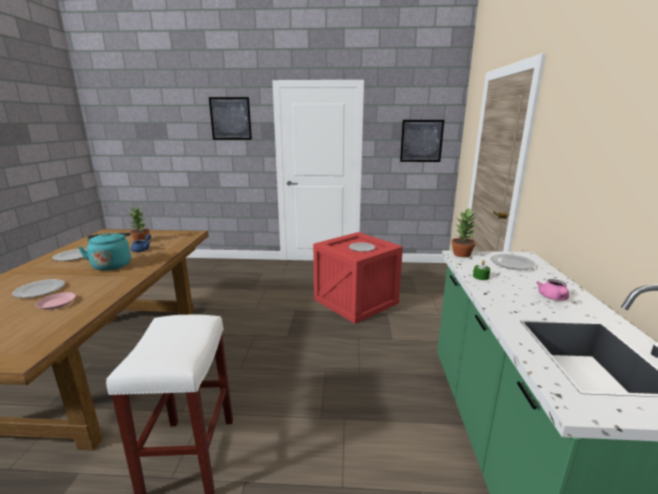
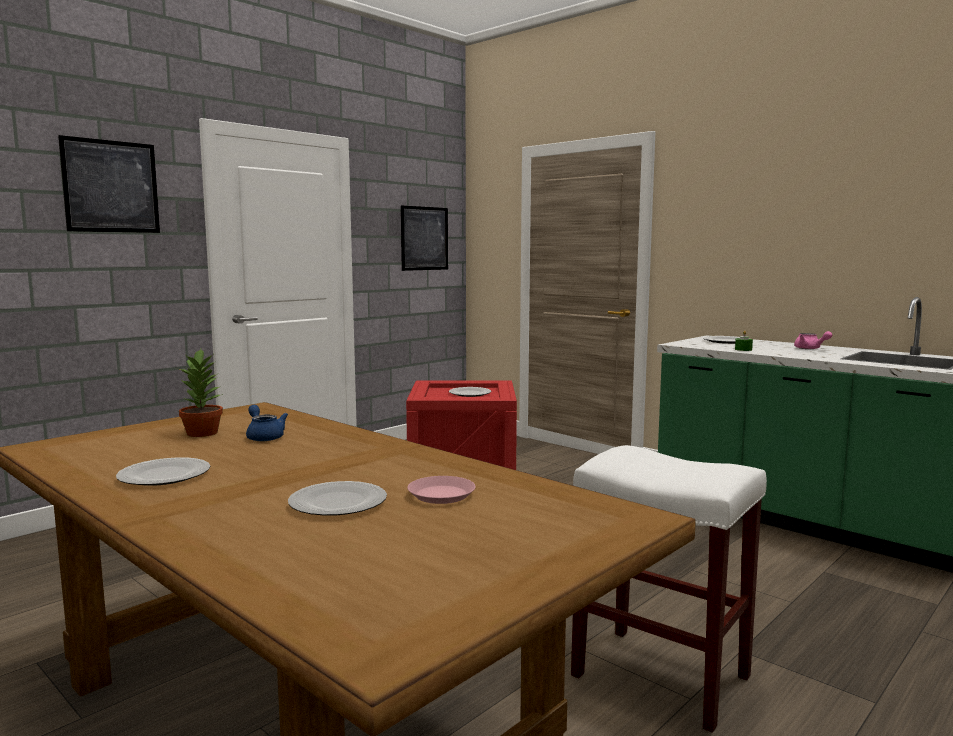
camera: 50 degrees left, 10 degrees down
(112, 265) = (308, 457): turquoise kettle -> none
(462, 254) = (680, 343): potted plant -> none

